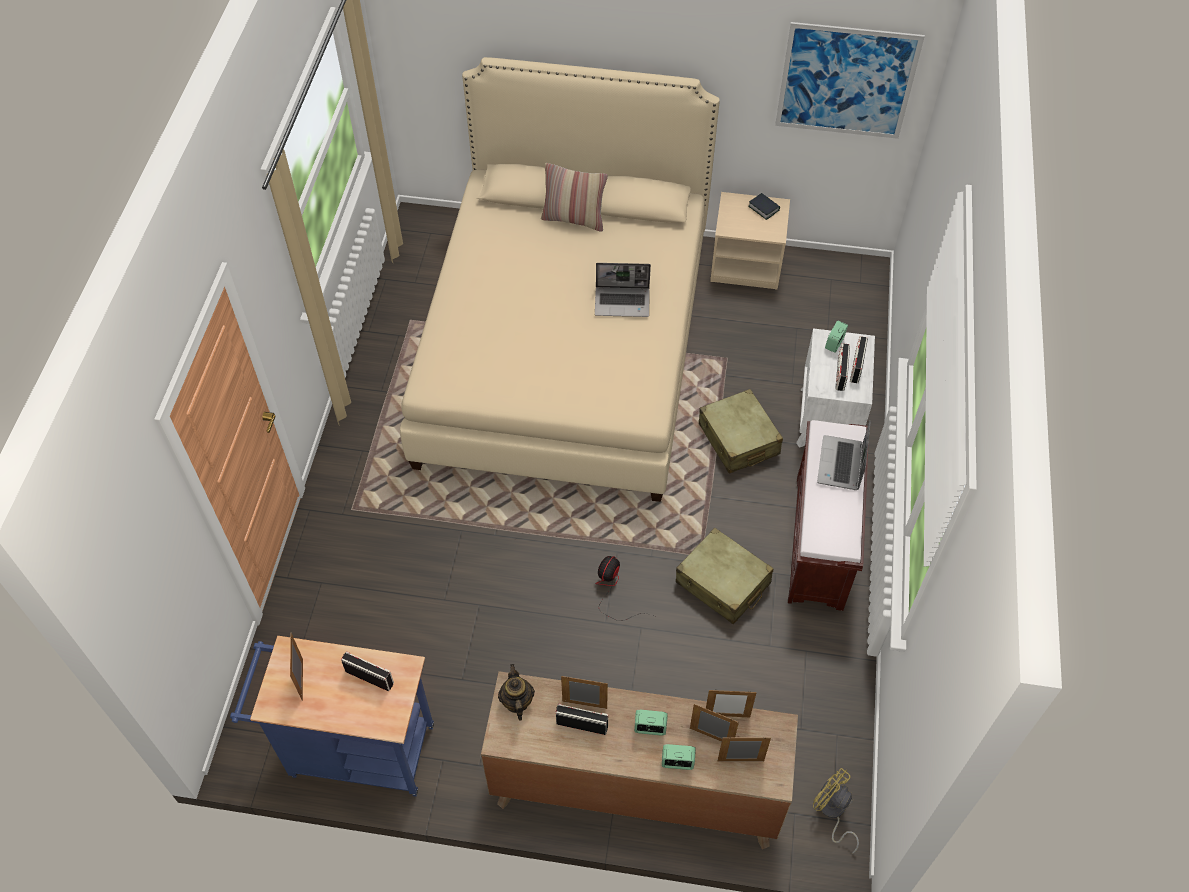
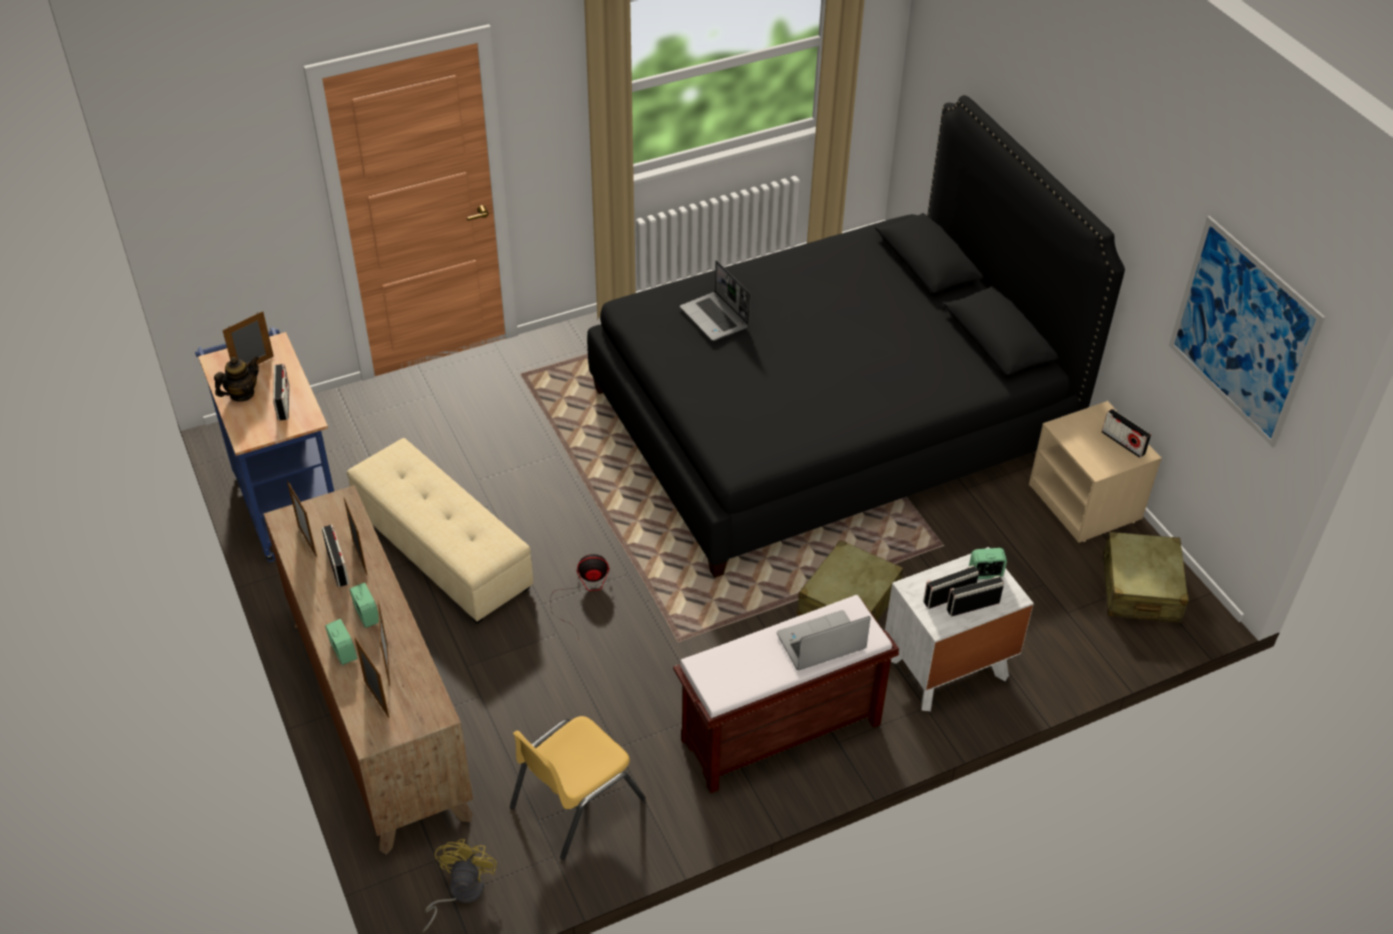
camera: 55 degrees right, 10 degrees down
(501, 662) = (442, 551): none -> beige ottoman
(516, 702) = (331, 511): teapot -> teapot (242, 394)
(564, 347) = (830, 419): beige bed -> black bed
(574, 219) = (927, 302): pillow -> none
(623, 302) = (860, 383): laptop -> laptop (715, 318)
(723, 583) = (660, 674): beige suitcase -> beige suitcase (1140, 589)
(727, 715) = (420, 666): picture frame -> picture frame (307, 541)
(763, 208) = (1123, 443): book -> radio
(800, 696) = (575, 802): none -> yellow chair

